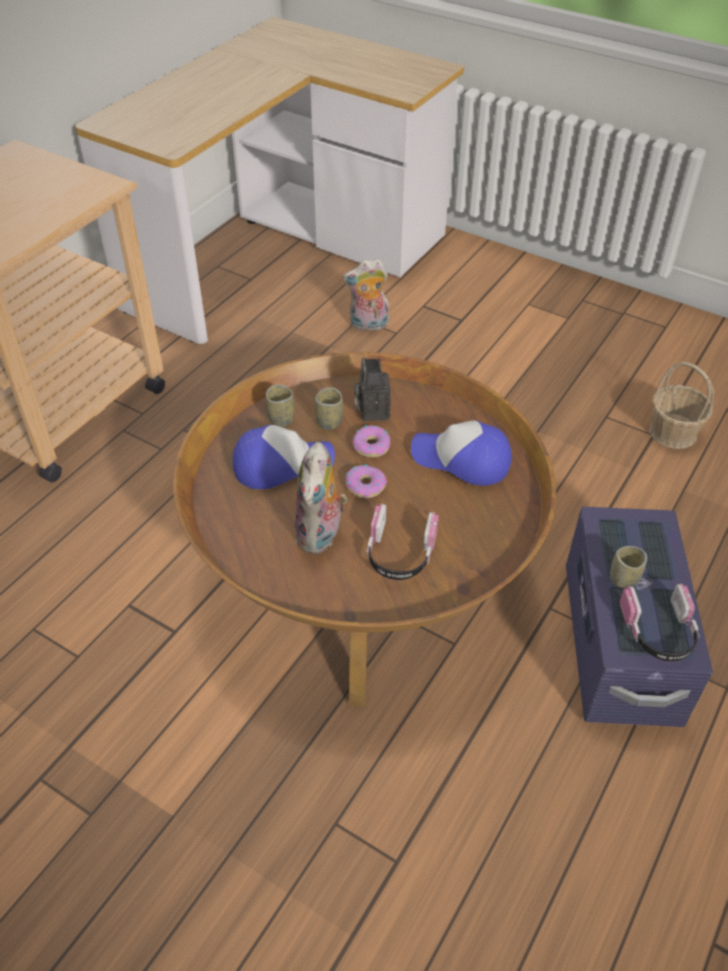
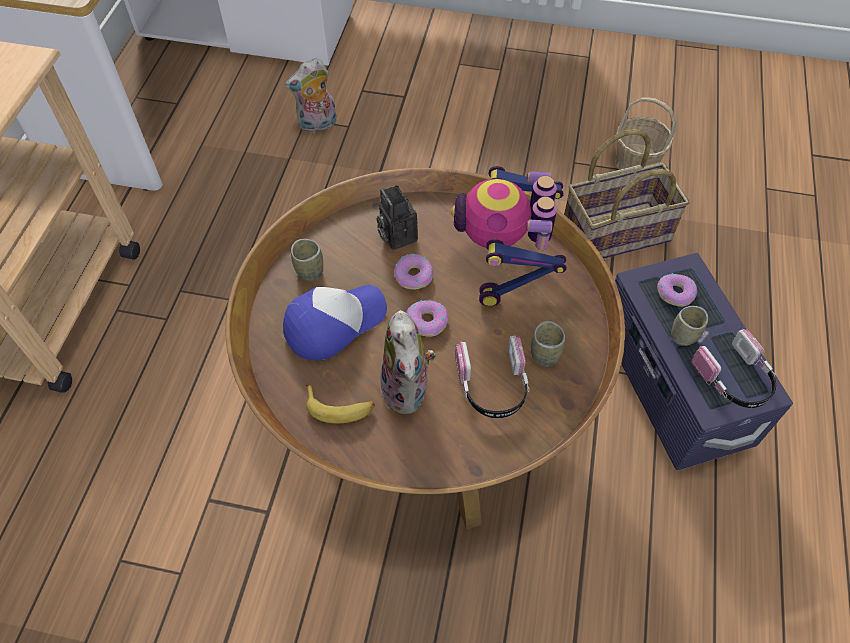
camera: 20 degrees left, 10 degrees up
(254, 530) = (340, 407): none -> banana
(329, 422) = (360, 261): cup -> cup (544, 355)
(461, 460) = (505, 265): cap -> toy robot
(621, 489) = (615, 232): none -> basket
(633, 539) = (675, 293): none -> donut

